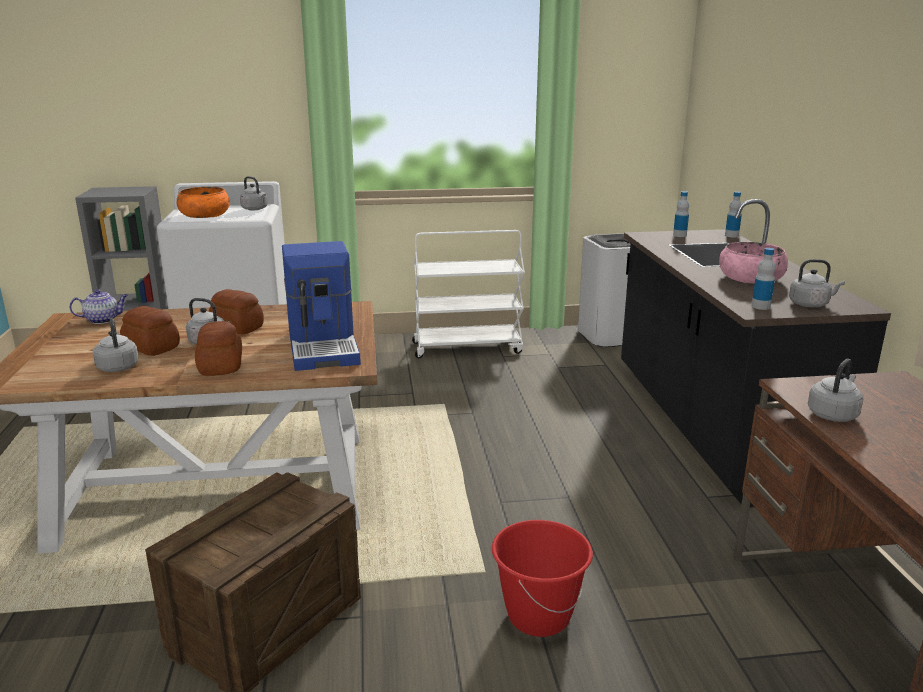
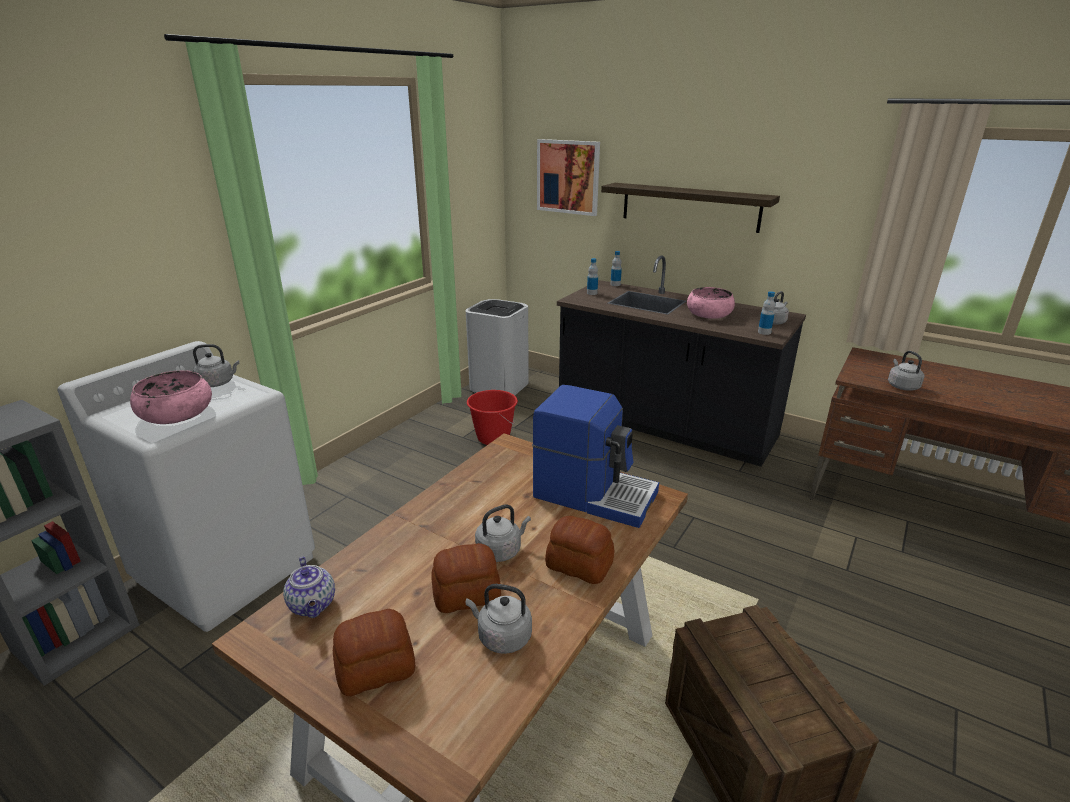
camera: 50 degrees left, 5 degrees up
(103, 320) = (313, 605): teapot -> teapot turned 135 degrees clockwise
(205, 215) = (176, 413): orange bowl -> pink bowl
(237, 328) = (479, 521): bread -> bread (377, 669)
(467, 347) = (424, 443): white cart -> none
(538, 616) = (822, 602): red bucket -> red bucket (493, 438)
(726, 96) = (568, 177): none -> picture
(809, 138) = (689, 207): none -> shelf

